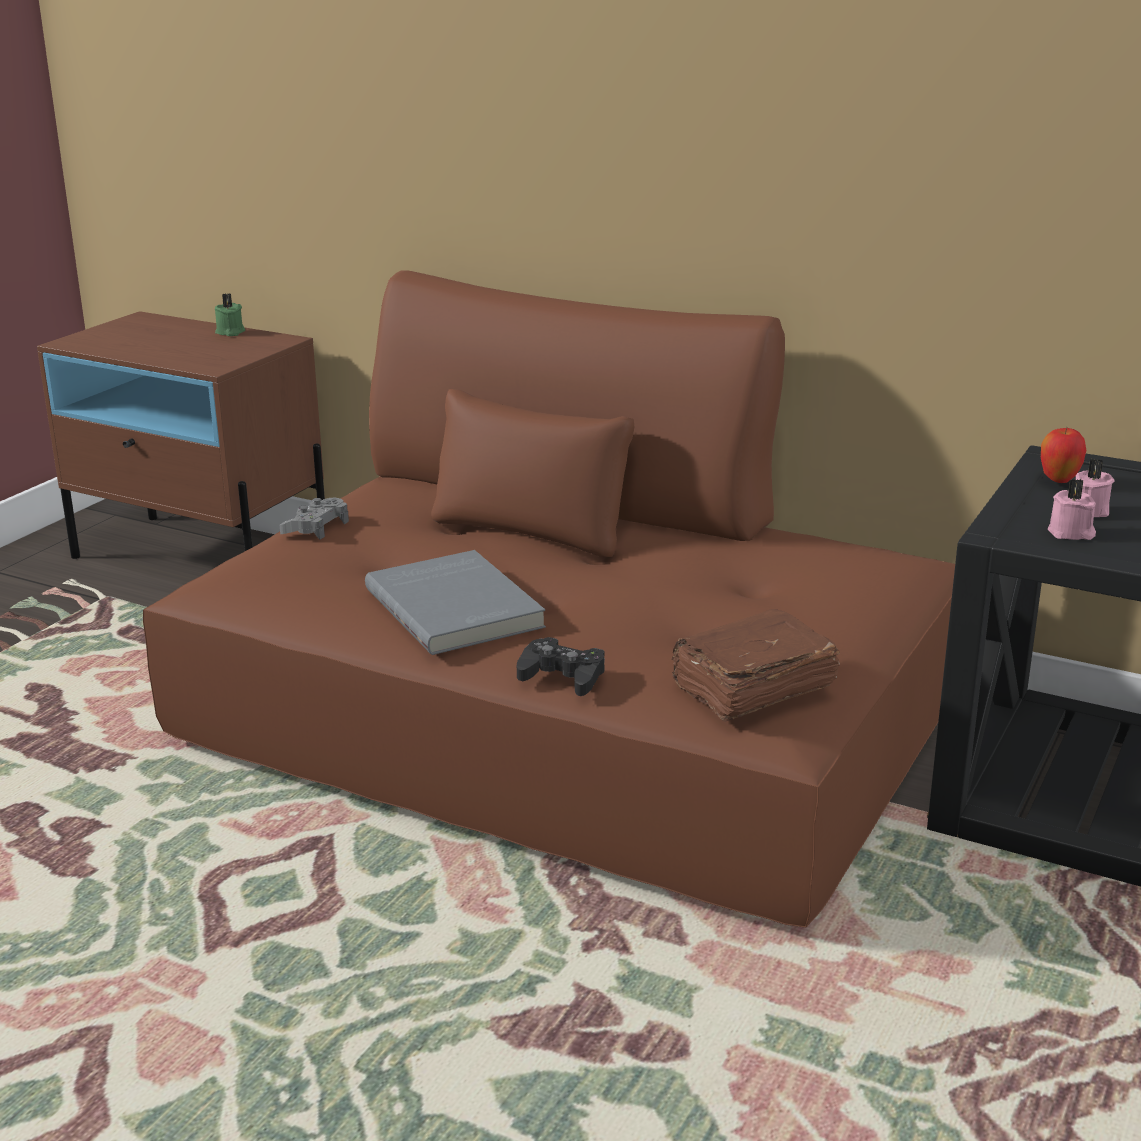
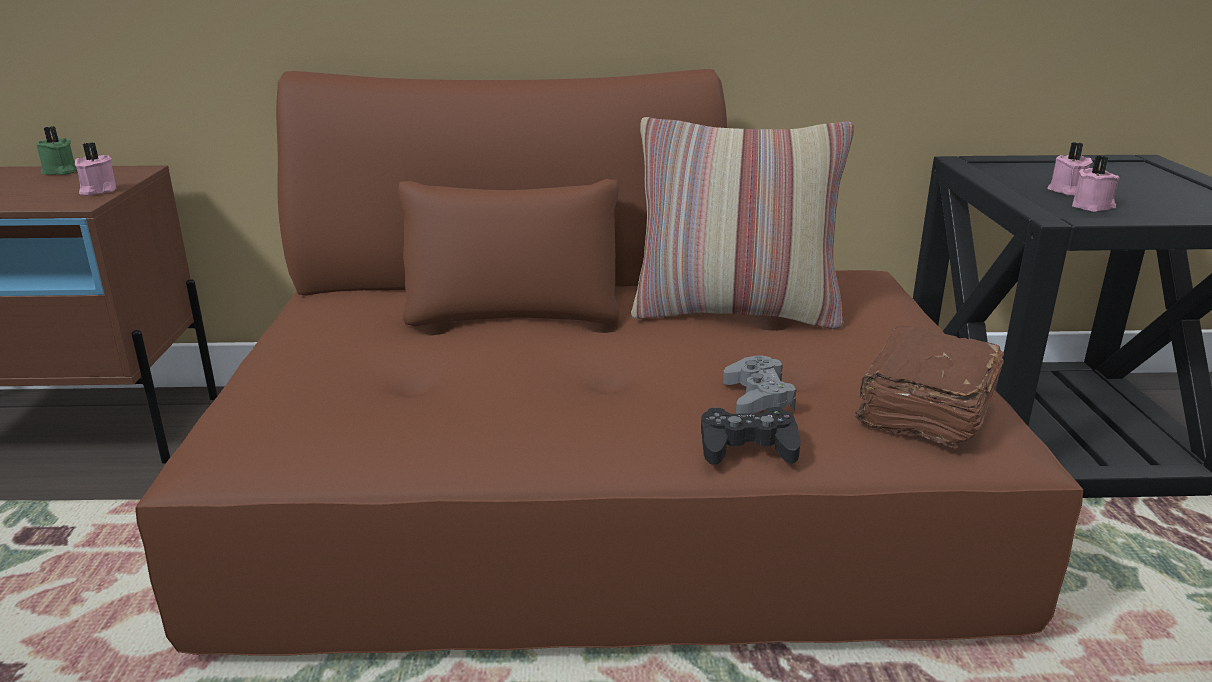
camera: 30 degrees left, 0 degrees up
(237, 357) = (97, 191): none -> pink candle
(315, 527) = (292, 357): grey game controller -> grey game controller (757, 397)
(457, 608) = (549, 403): grey book -> none
(722, 571) = (735, 312): none -> pillow
(1059, 480) = (1006, 174): apple -> none

